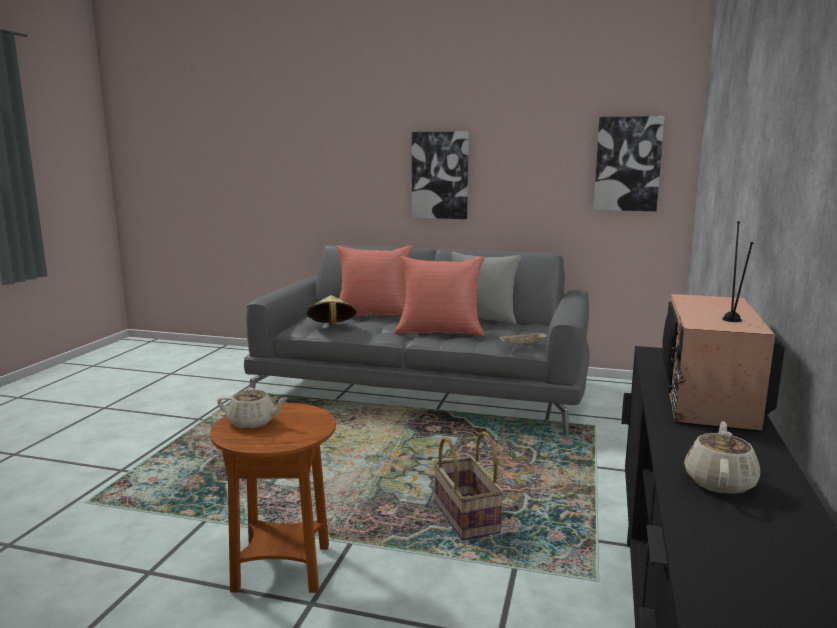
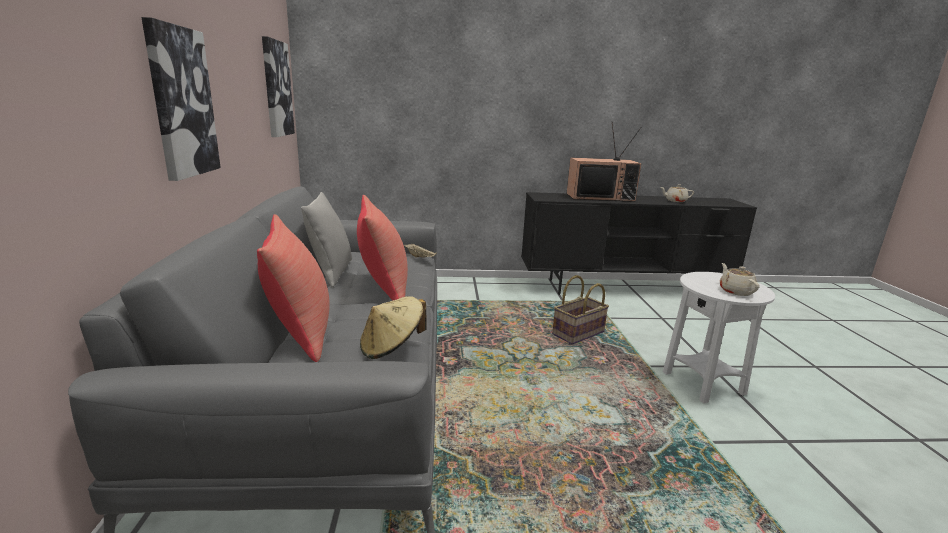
camera: 110 degrees left, 5 degrees up
(282, 569) = (703, 384): brown side table -> white side table

